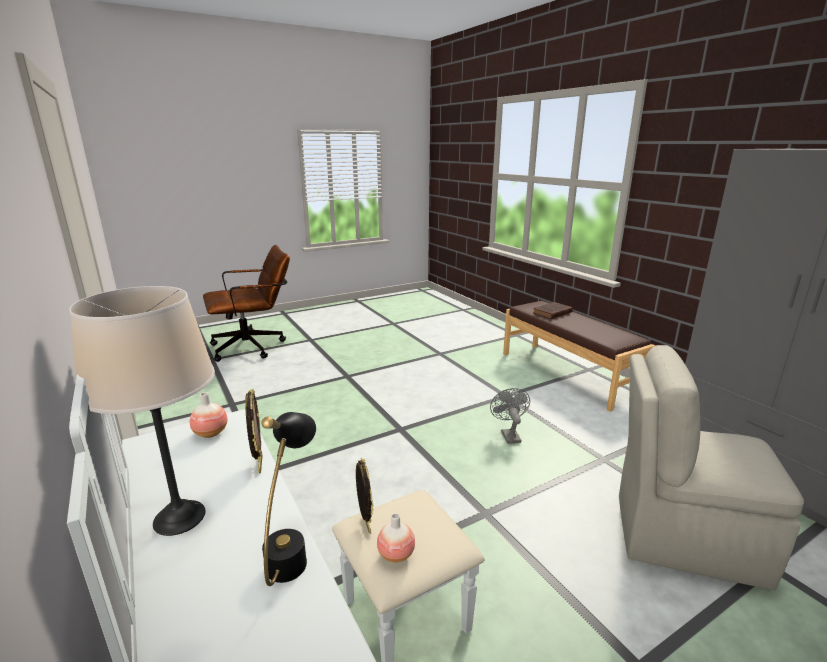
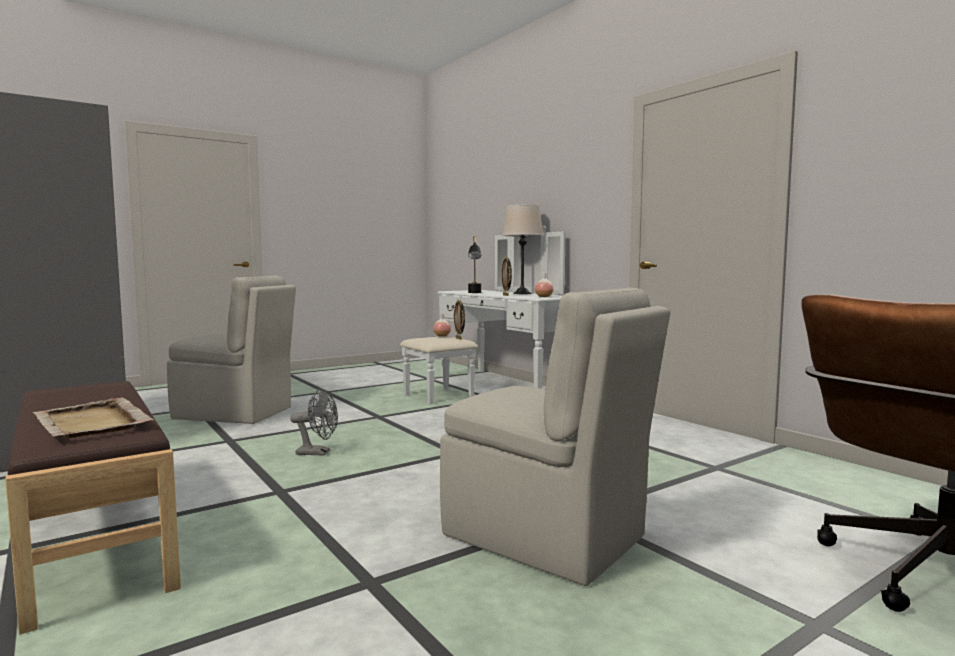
camera: 175 degrees right, 15 degrees down
(370, 365) = (547, 537): none -> beige chair
(508, 434) = (318, 453): grey fan -> grey fan turned 75 degrees counterclockwise
(551, 313) = (92, 423): brown book -> beige tray

